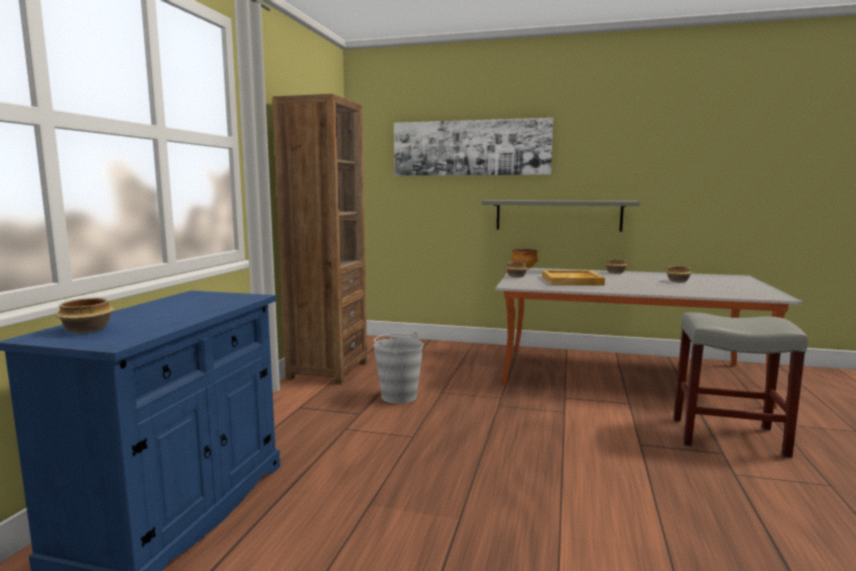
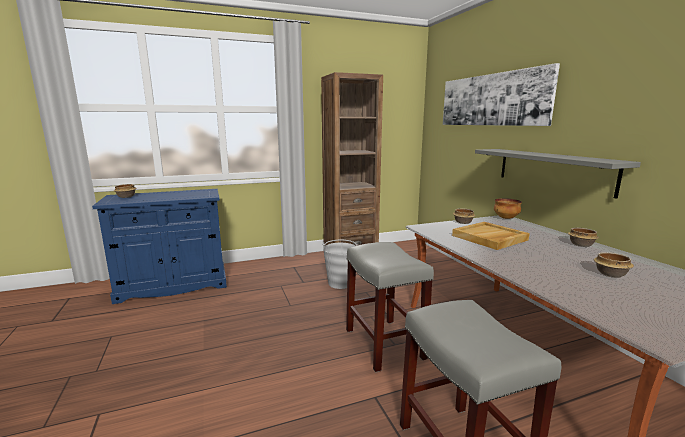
camera: 55 degrees right, 5 degrees up
(557, 415) = (383, 343): none -> grey stool

